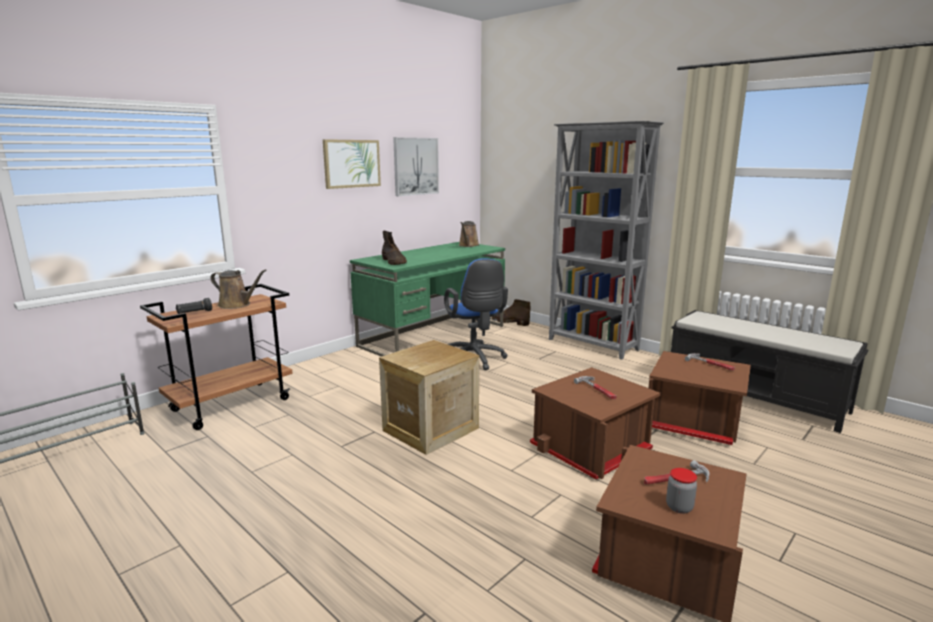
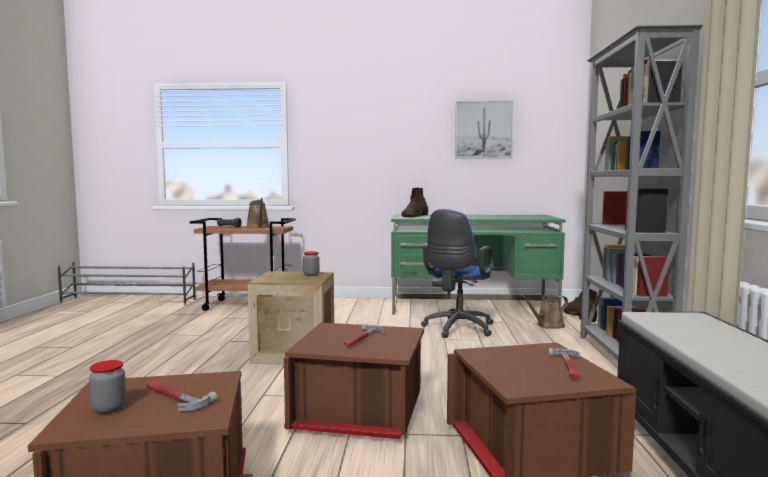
camera: 50 degrees right, 10 degrees down
(351, 163) = (405, 126): picture -> none
(432, 348) = (311, 275): none -> jar
(468, 245) = (535, 216): brown watering can -> brown watering can (548, 325)

